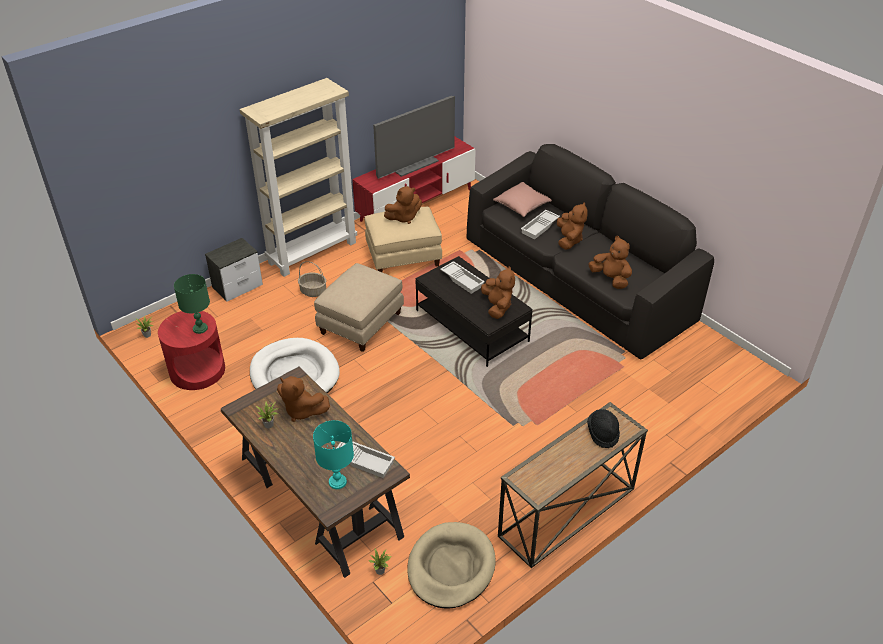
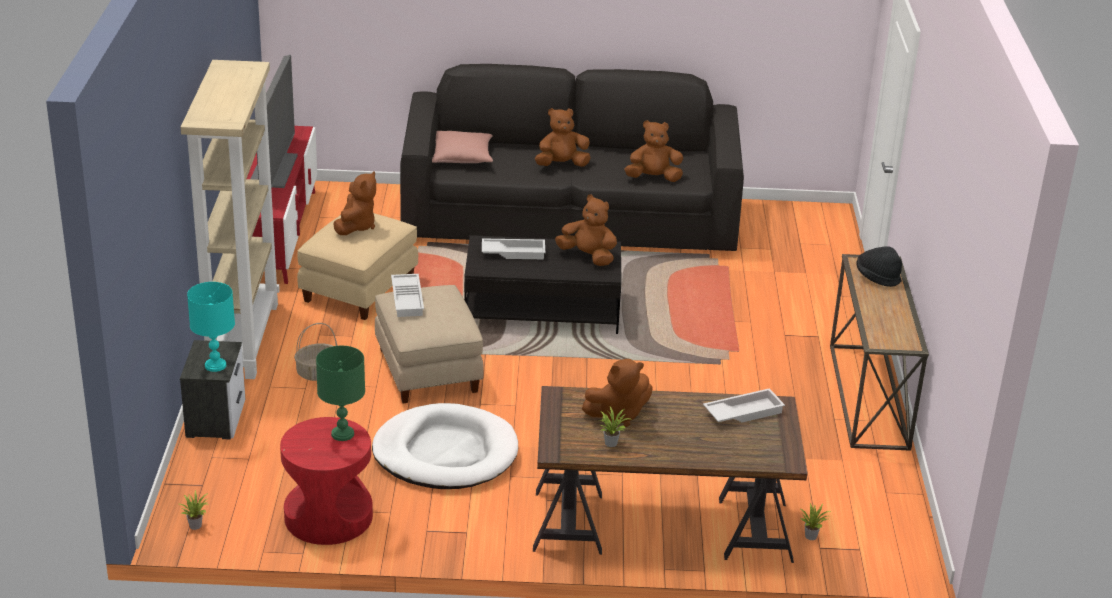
camera: 50 degrees left, 10 degrees down
(338, 482) = (753, 440): turquoise table lamp -> turquoise table lamp (215, 365)
(451, 567) = (856, 493): beige dog bed -> none
(540, 227) = (515, 167): white tray -> white tray (408, 299)
(569, 240) = (561, 165): brown plush toy -> brown plush toy turned 60 degrees counterclockwise

